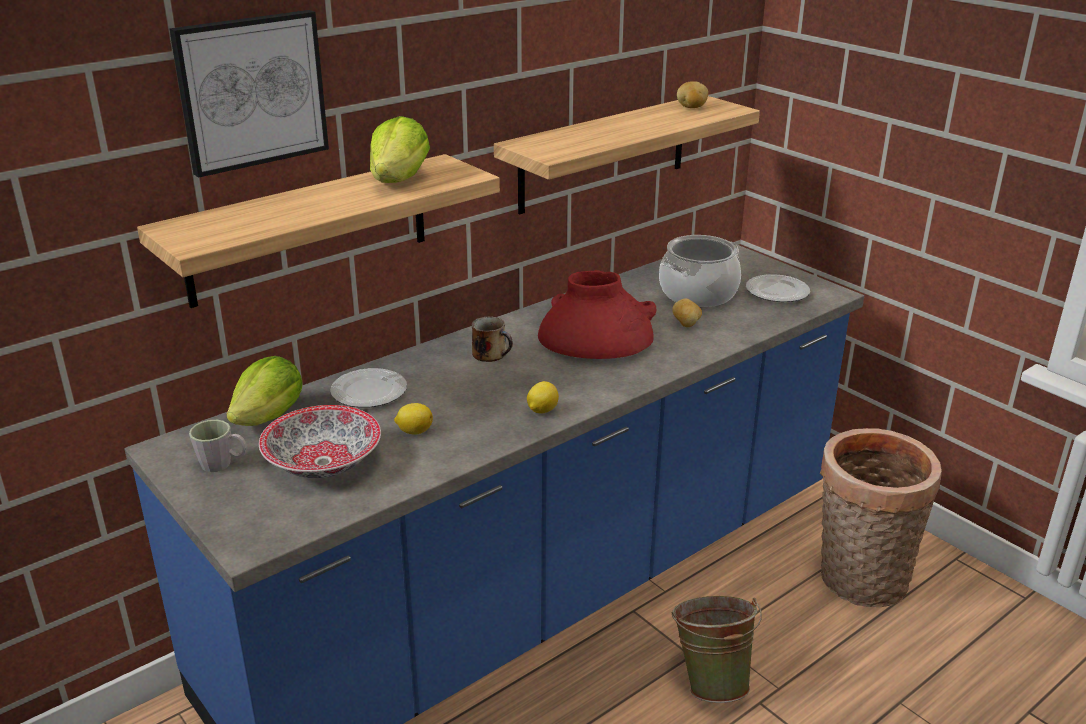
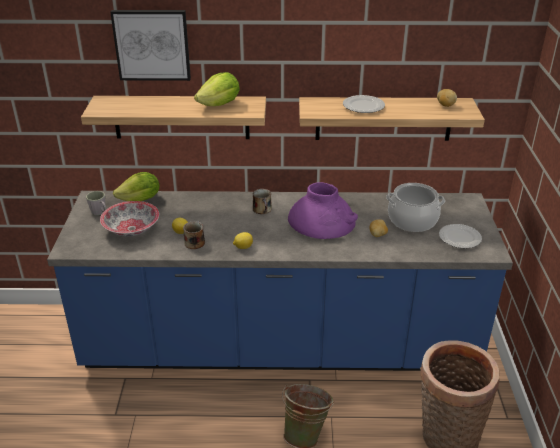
camera: 40 degrees right, 5 degrees up
(369, 392) = (189, 206): plate -> plate (363, 107)
(459, 435) = (195, 242): none -> mug
(595, 337) = (321, 222): red vase -> purple vase

